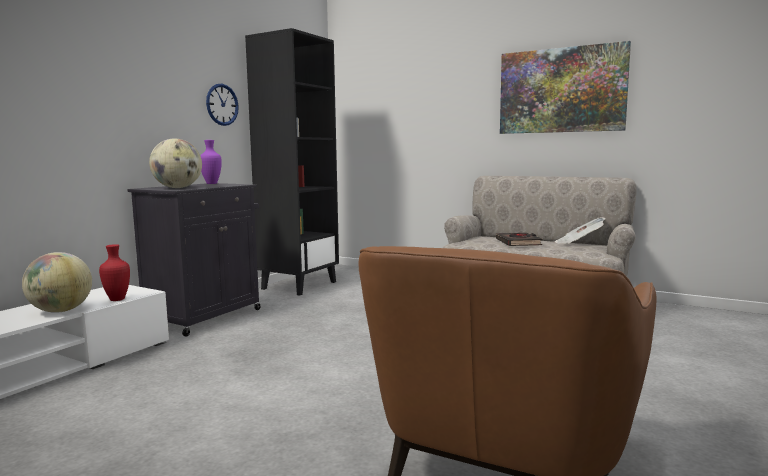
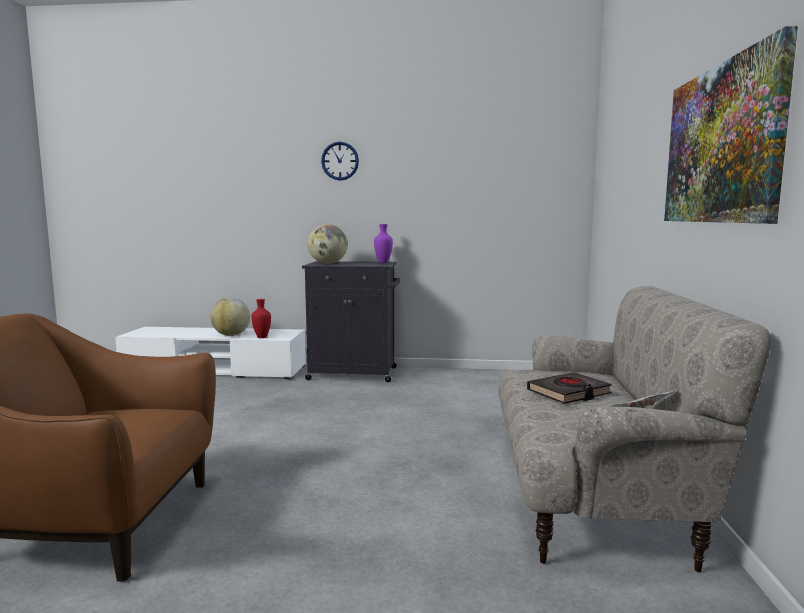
camera: 65 degrees right, 0 degrees up
(222, 104) = (417, 190): wall clock -> wall clock (340, 161)
(299, 285) = (479, 377): black bookcase -> none

